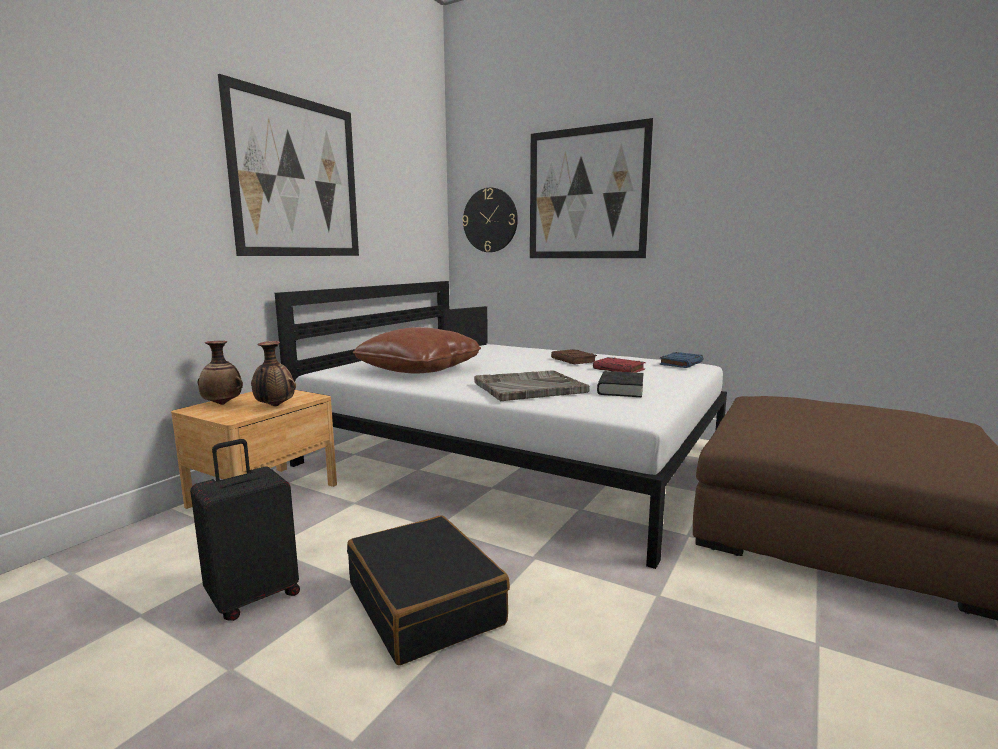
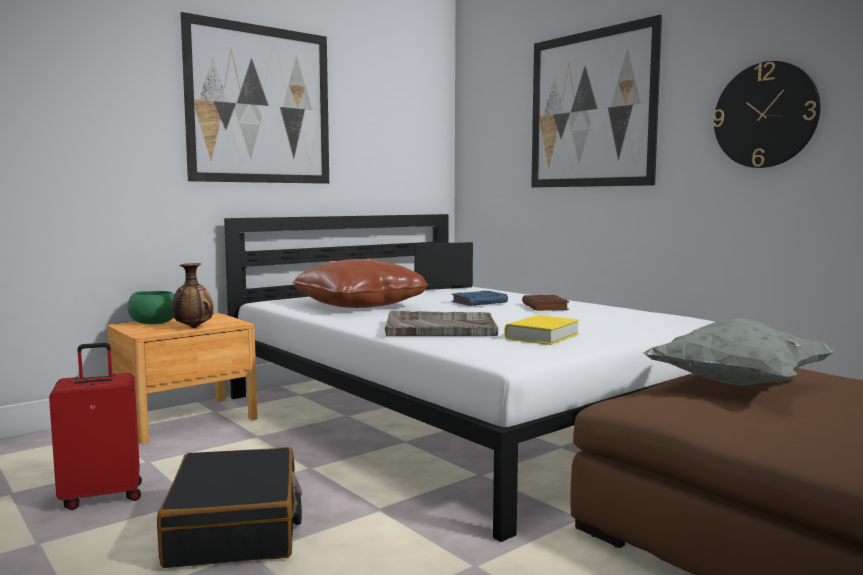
camera: 20 degrees right, 5 degrees down
(223, 404) = (154, 322): vase -> green bowl
(253, 597) = (102, 496): black suitcase -> red suitcase
(490, 220) = (494, 144): wall clock -> wall clock (765, 115)
(619, 369) = (583, 318): red book -> none
(620, 389) = (542, 336): black book -> yellow book
(681, 363) = (675, 318): blue book -> blue book (479, 302)
(796, 418) = (737, 385): none -> grey pillow

